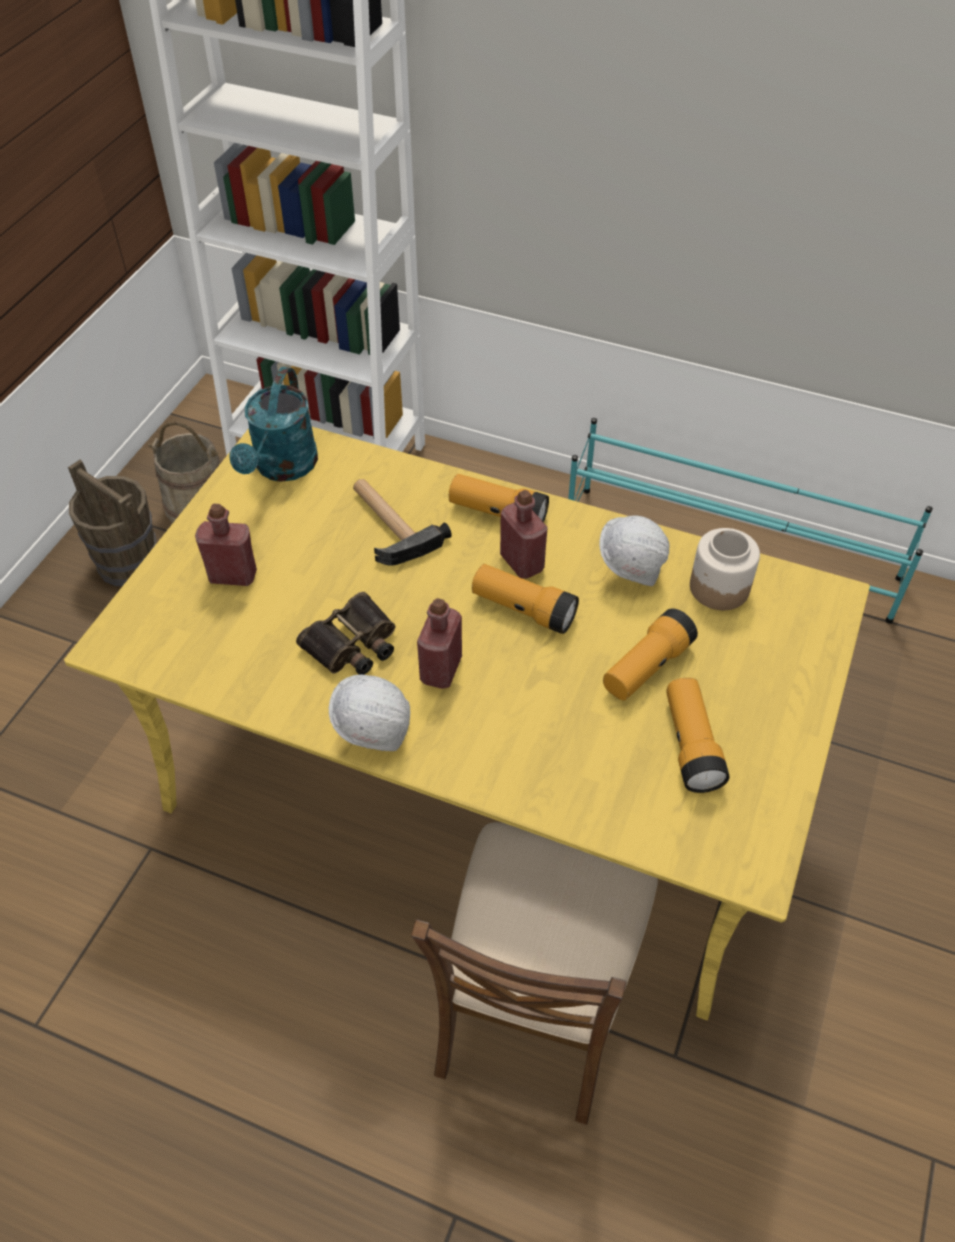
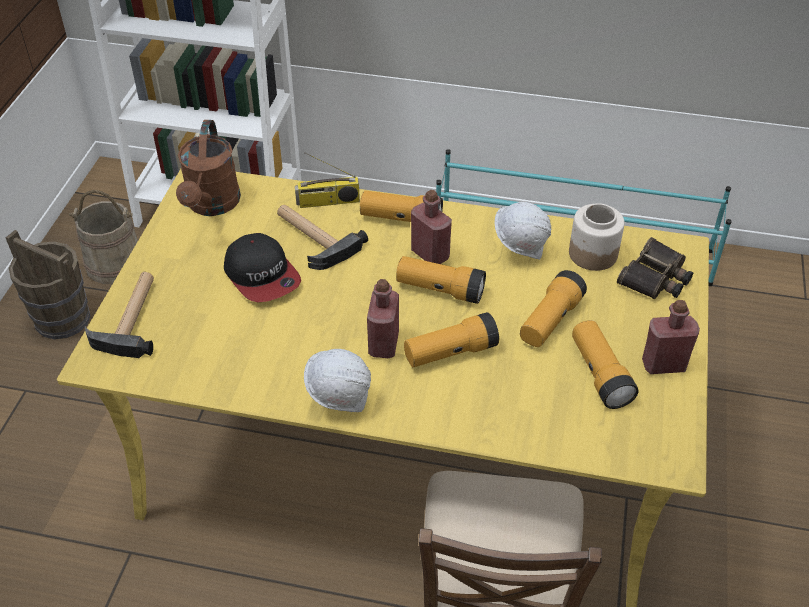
camera: 10 degrees left, 5 degrees down
(162, 596) = (132, 317): none -> hammer
(233, 576) = (189, 294): red bottle -> red bottle (663, 365)
(282, 468) = (212, 205): turquoise watering can -> brown watering can
(320, 564) = (262, 275): none -> cap
(353, 644) = (305, 334): binoculars -> binoculars (656, 278)
(416, 480) = (327, 202): none -> radio
(517, 691) = (450, 352): none -> flashlight

